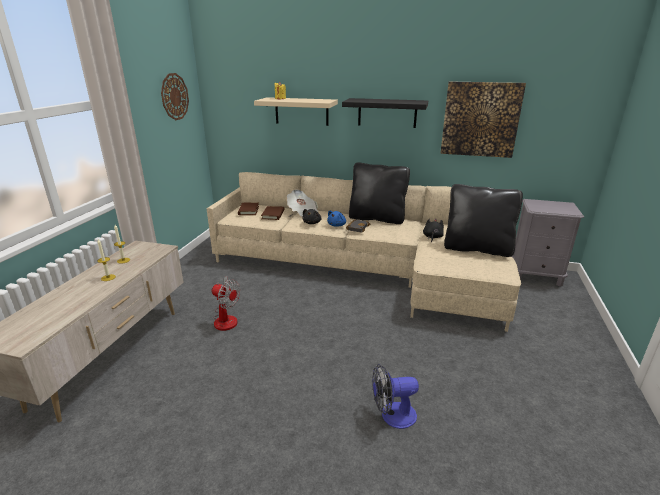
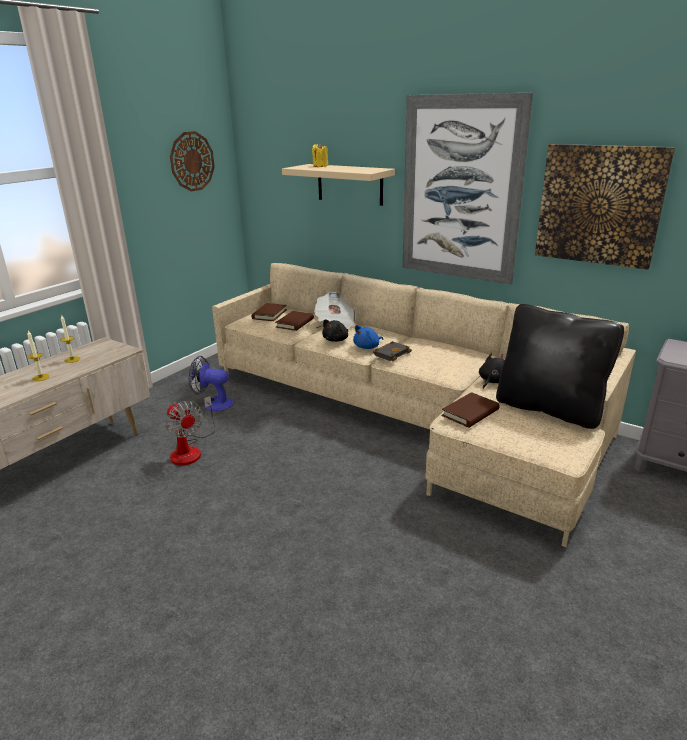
camera: 20 degrees right, 0 degrees up
(377, 218) = (430, 343): black pillow -> none
(387, 113) = (460, 190): black shelf -> picture
(392, 416) = (308, 627): fan -> fan (213, 404)
(435, 258) = (470, 413): none -> brown book

